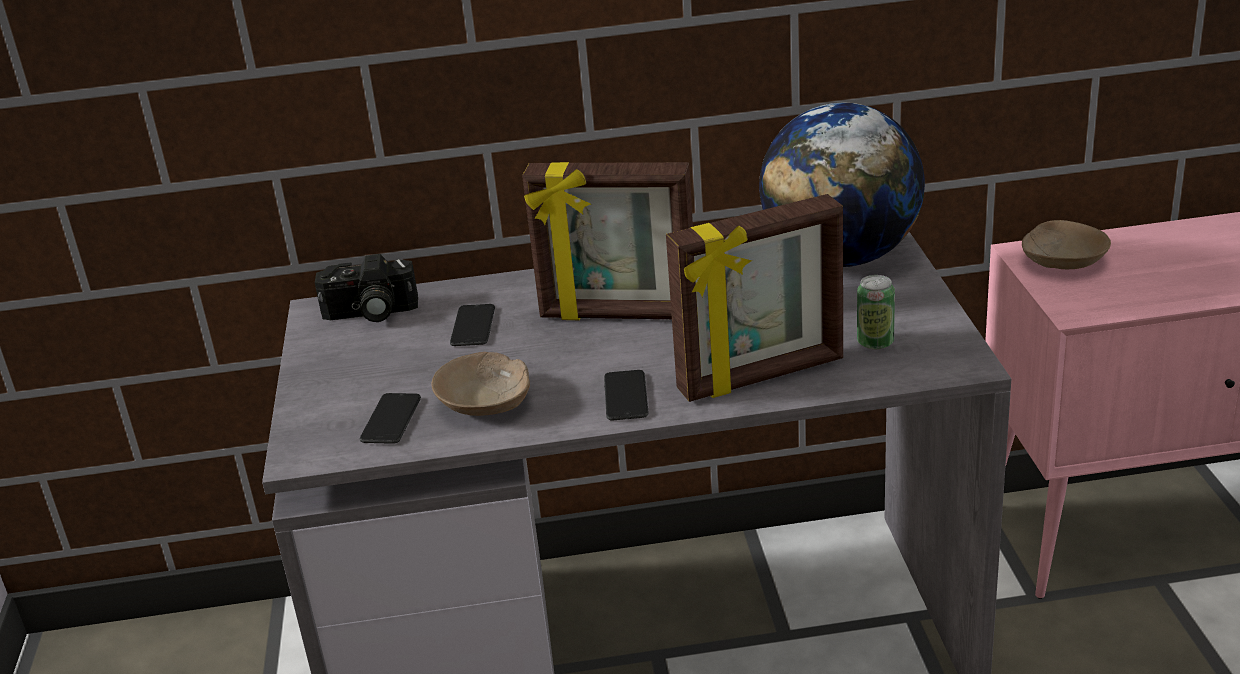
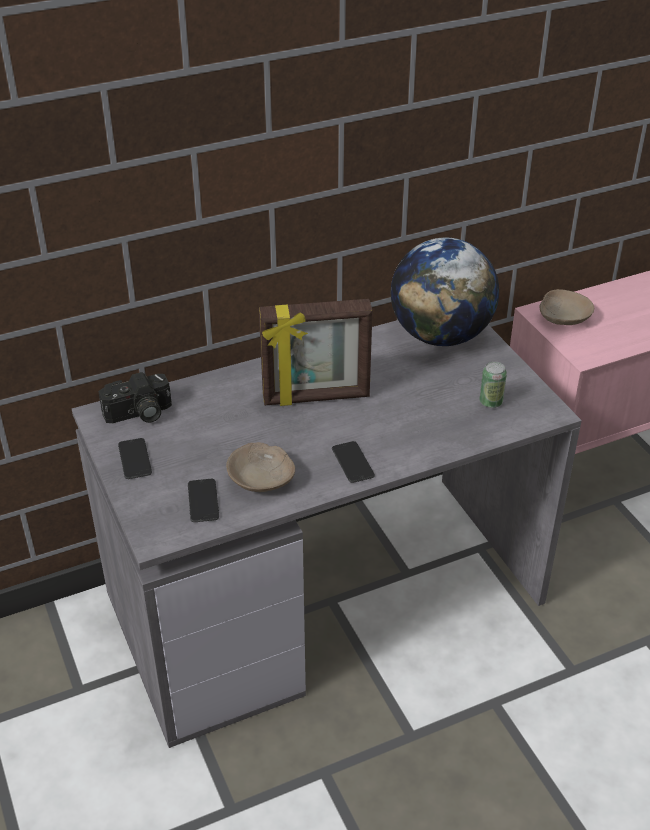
camera: 20 degrees left, 10 degrees up
(473, 326) = (220, 417): phone -> phone (135, 459)
(762, 376) = (432, 436): picture frame -> none

